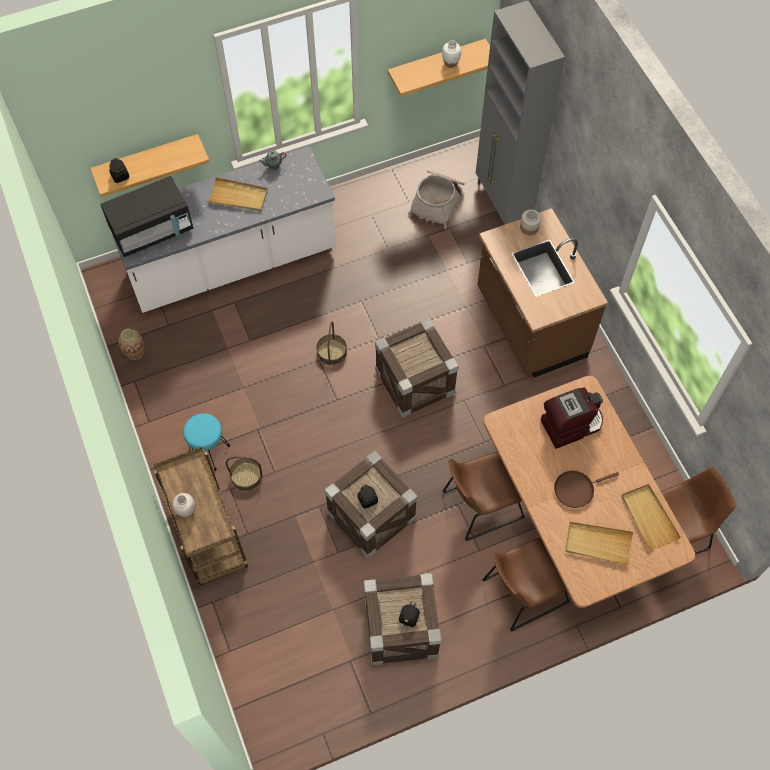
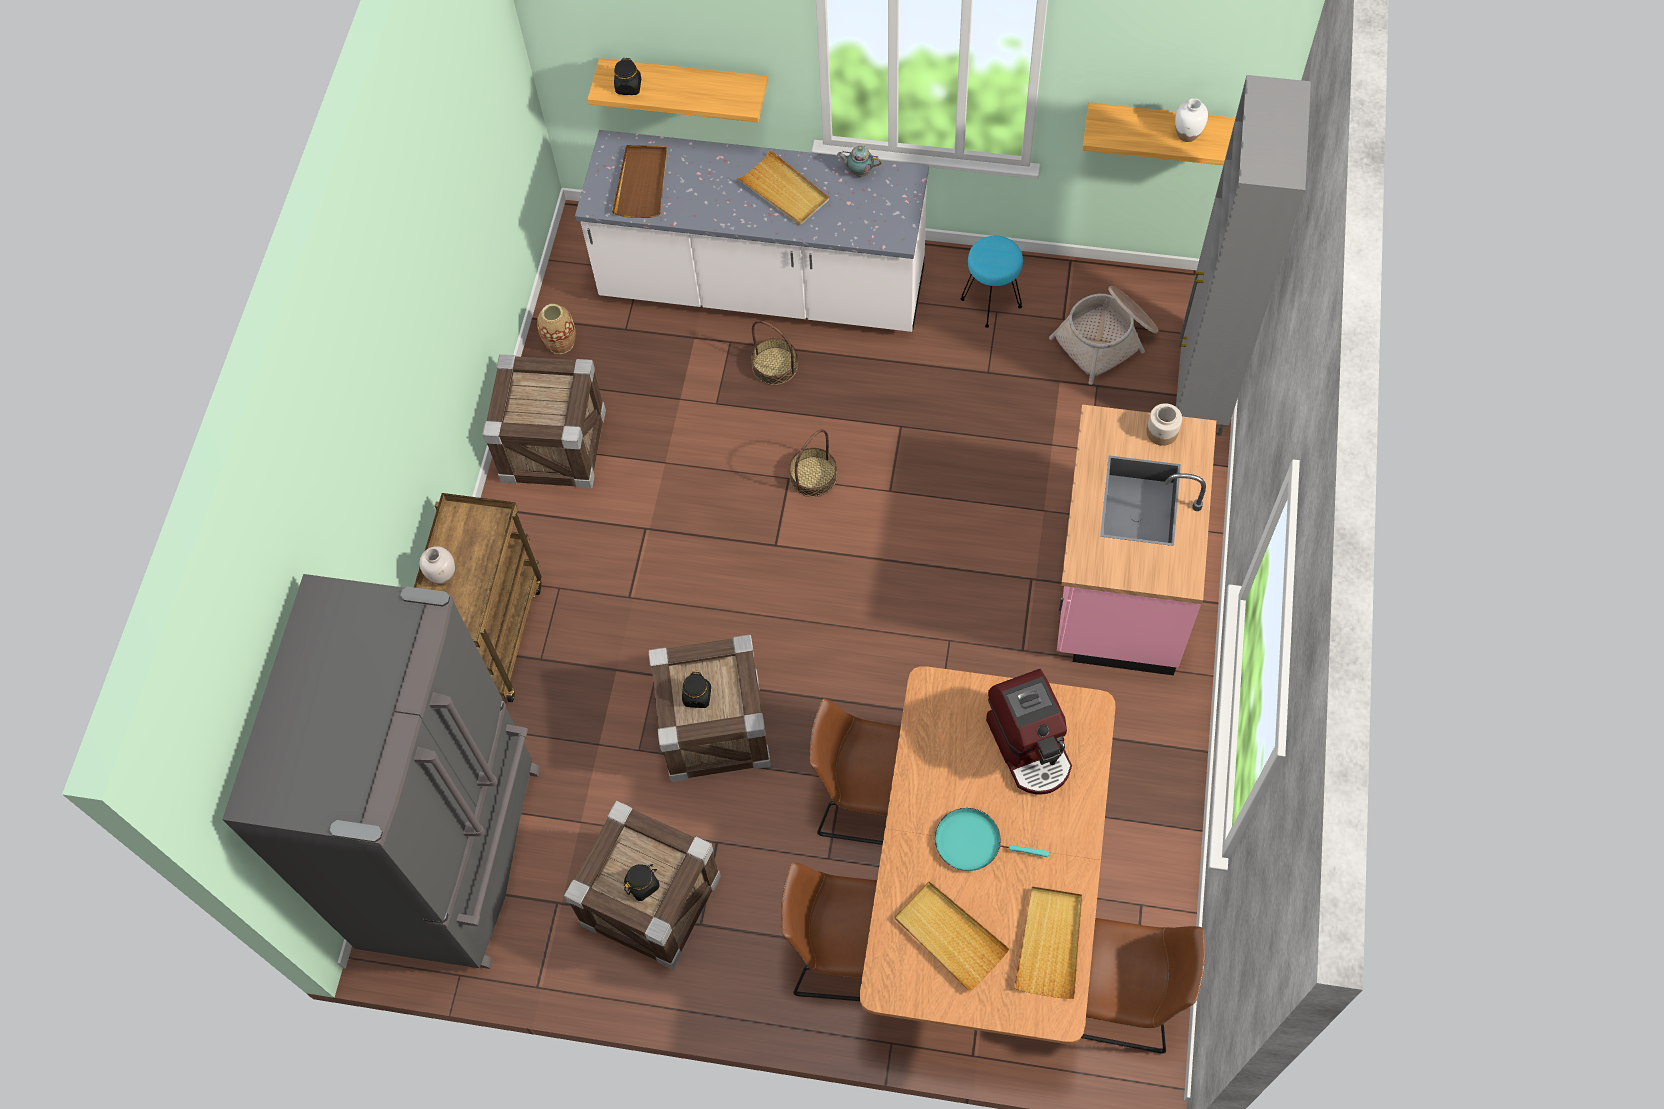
camera: 35 degrees right, 0 degrees up
(152, 230) = (642, 183): black microwave -> brown tray
(209, 452) = (566, 525): turquoise stool -> turquoise stool (992, 302)
(246, 476) = (590, 583): basket -> basket (775, 366)
(275, 669) = (456, 856): none -> grey fridge
(415, 382) = (898, 578): crate -> crate (554, 446)
(529, 324) = (1119, 583): brown counter -> pink counter
(571, 424) = (1030, 747): coffee machine -> coffee machine turned 60 degrees clockwise
(576, 489) = (972, 842): brown frying pan -> turquoise frying pan

